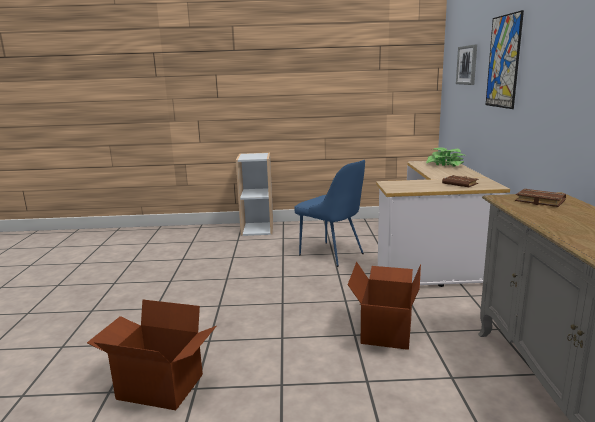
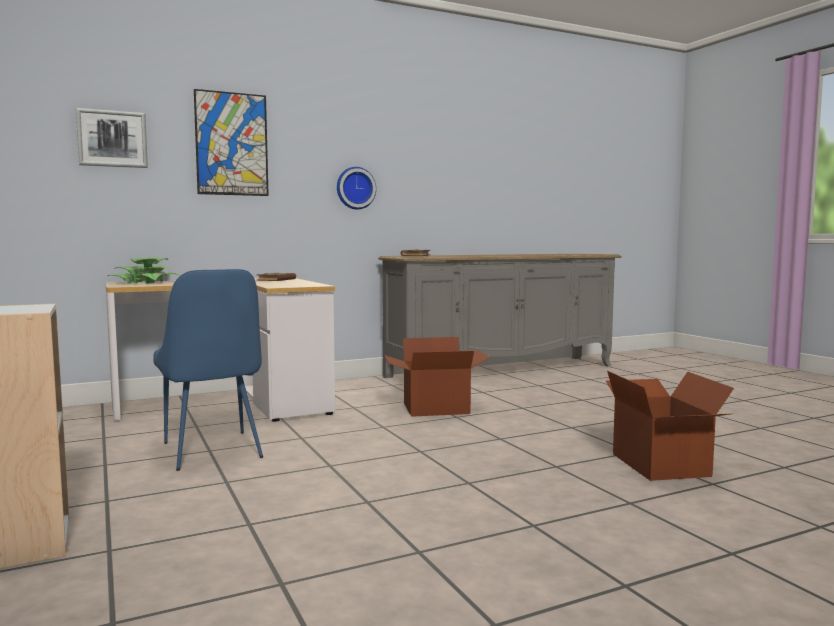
camera: 115 degrees left, 10 degrees down
(332, 254) = (213, 450): blue chair -> blue chair turned 135 degrees clockwise
(566, 104) = (355, 188): none -> wall clock

